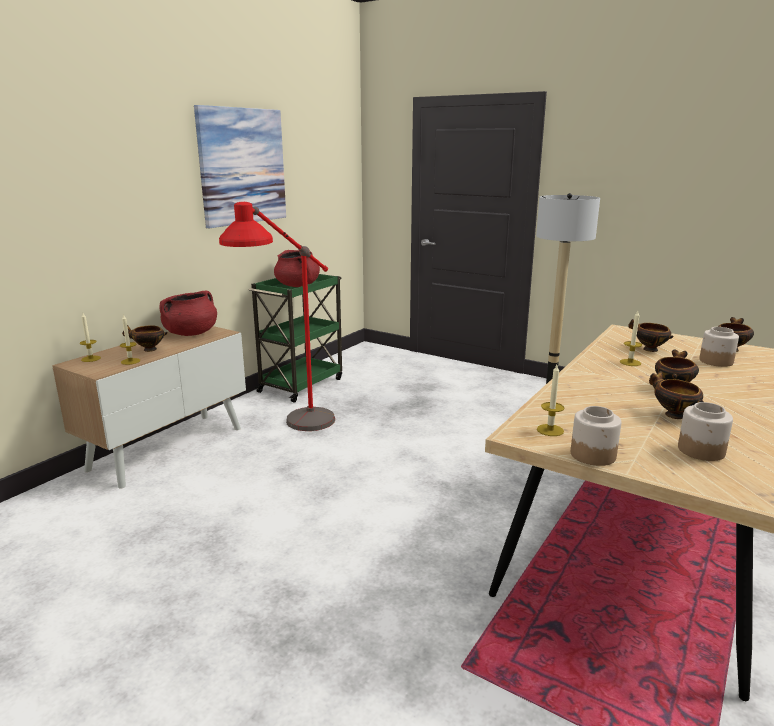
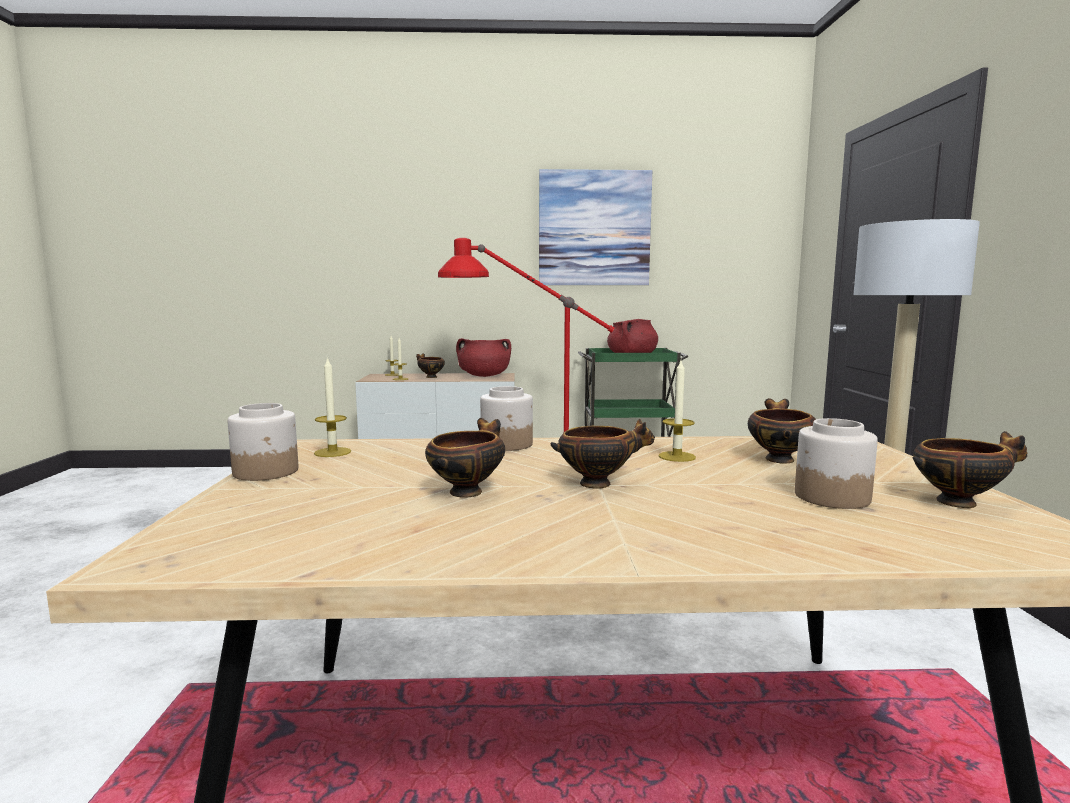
camera: 55 degrees right, 10 degrees down
(701, 450) = (328, 514): jar -> jar (507, 444)

